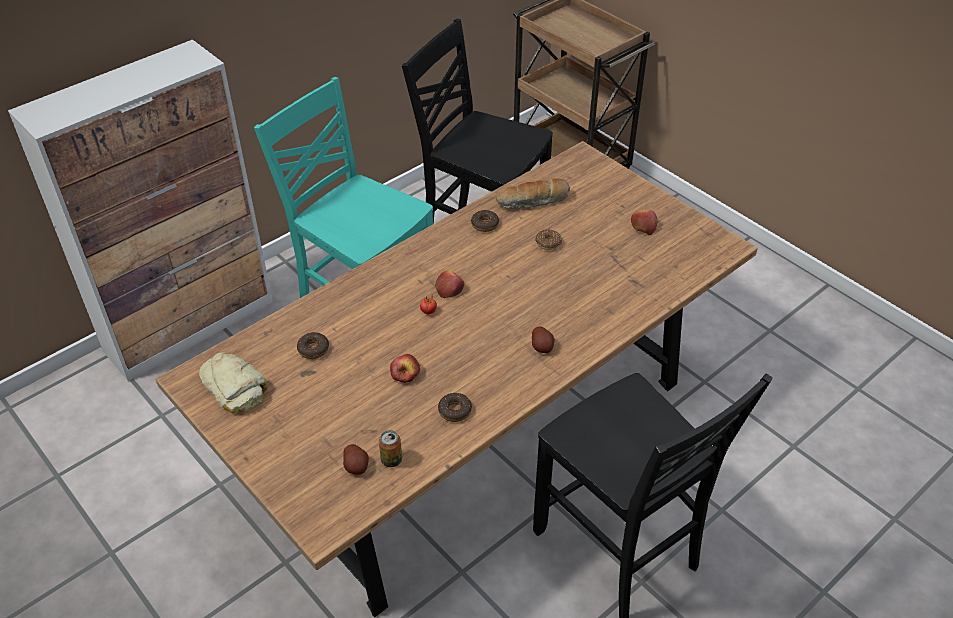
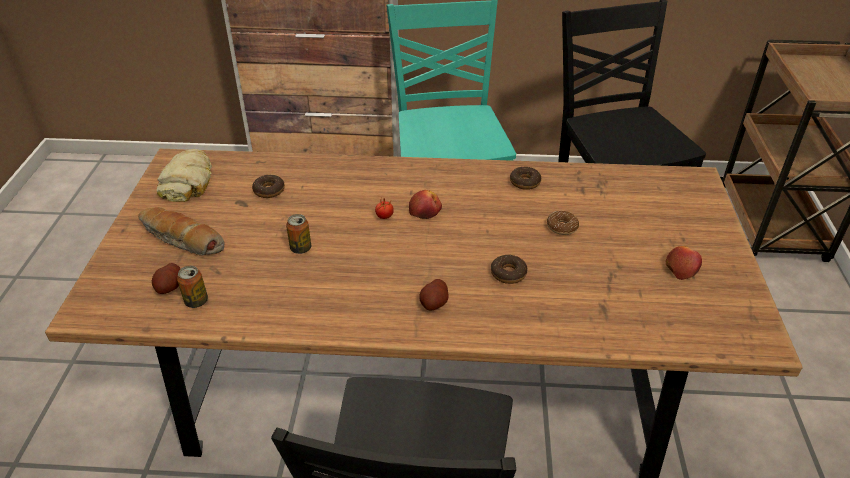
camera: 45 degrees right, 5 degrees down
(405, 373) = (300, 248): apple -> can
(455, 411) = (292, 301): donut -> donut (508, 273)
(533, 202) = (594, 188): bread -> bread (181, 240)

